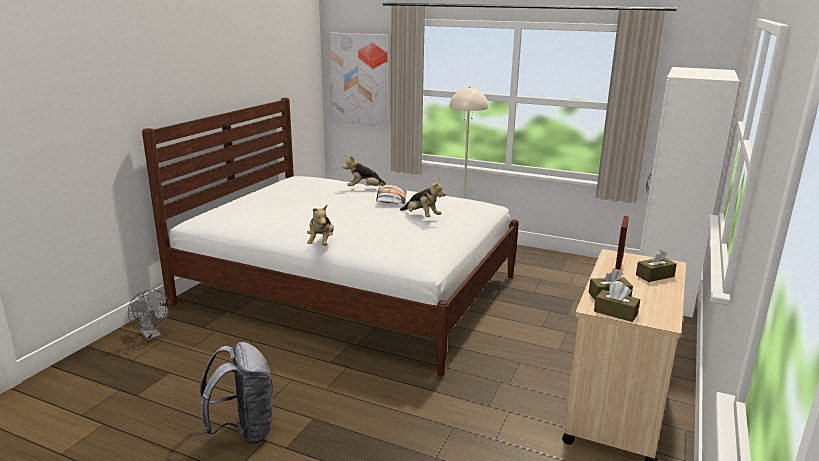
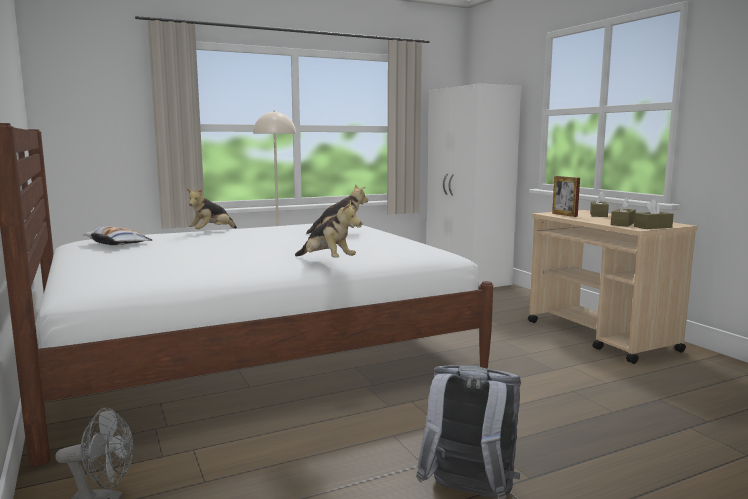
camera: 50 degrees left, 10 degrees down
(359, 79) = (95, 116): picture -> none
(391, 199) = (268, 231): pillow -> pillow (117, 243)

